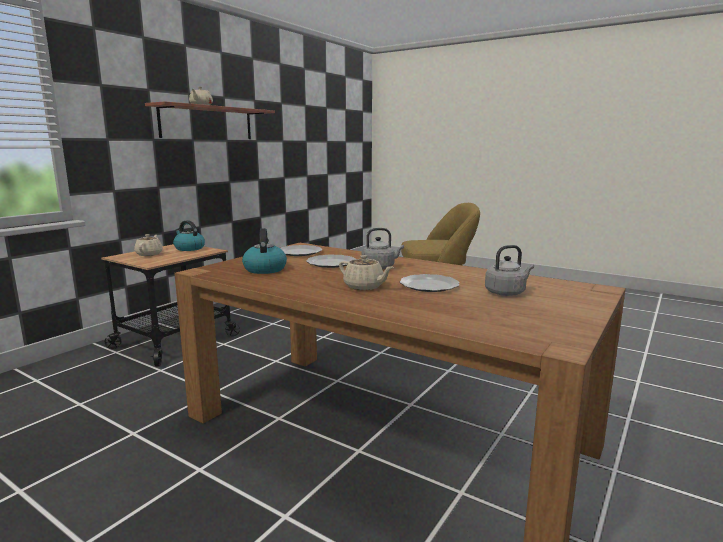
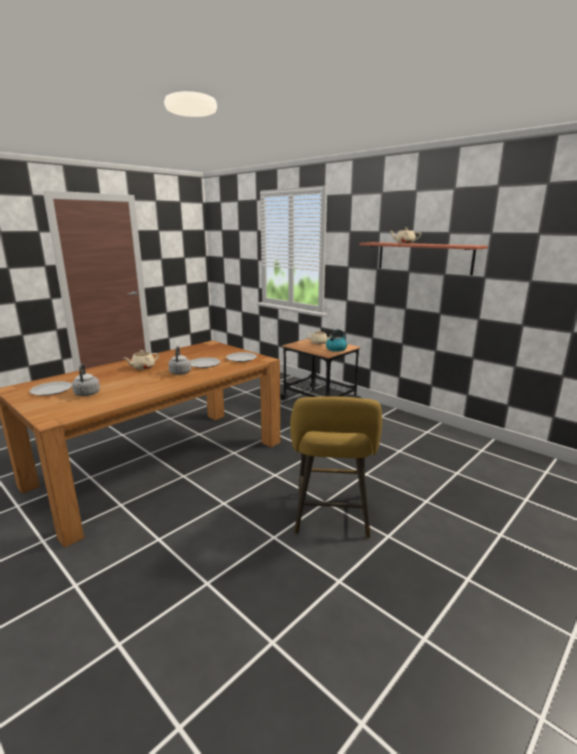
camera: 100 degrees right, 5 degrees up
(264, 269) = (203, 352): kettle -> none
(429, 286) = (126, 380): plate -> plate (51, 390)

